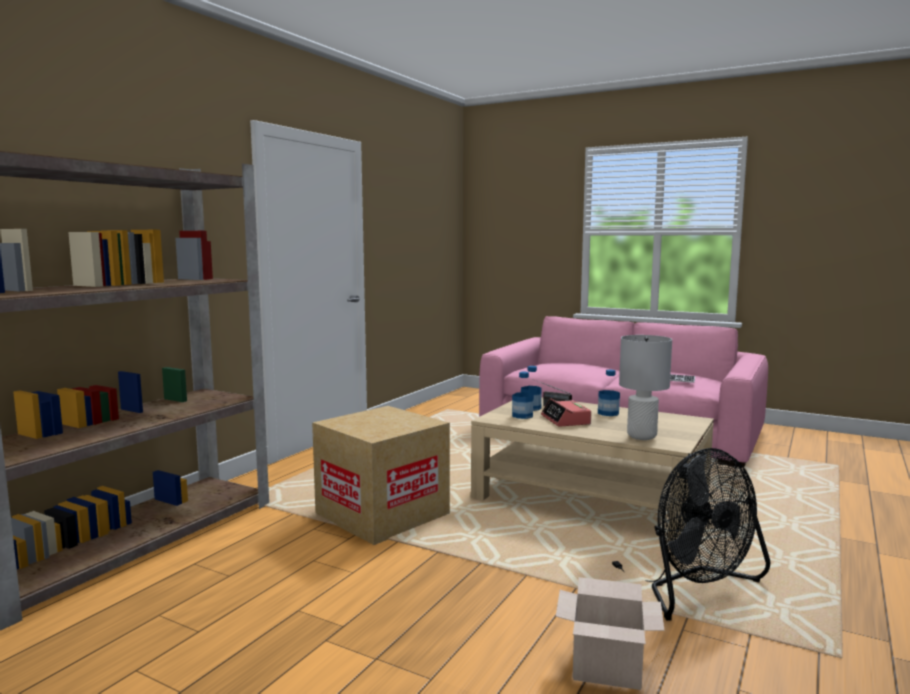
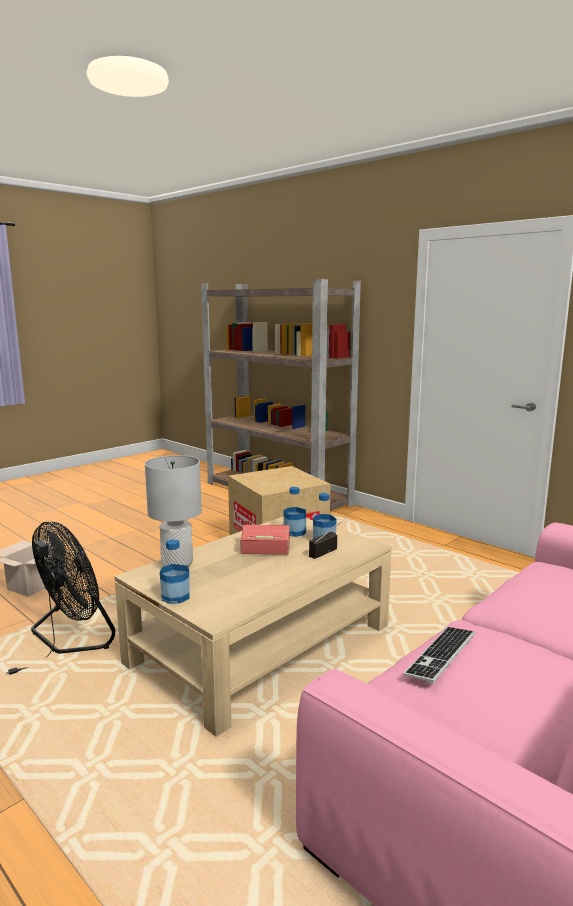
camera: 105 degrees right, 5 degrees up
(608, 413) = (279, 572): bottle -> bottle (175, 596)
(688, 588) = (61, 638): black fan -> black fan turned 150 degrees clockwise

